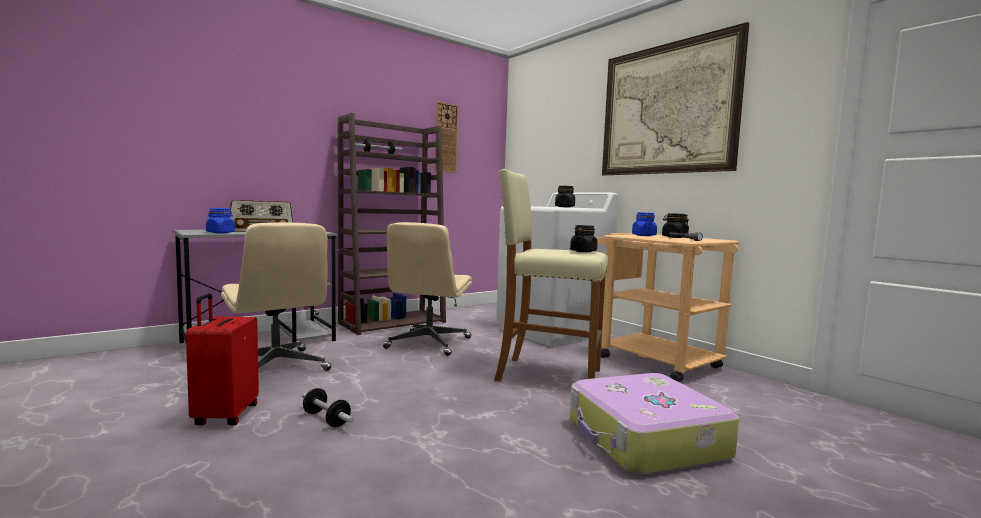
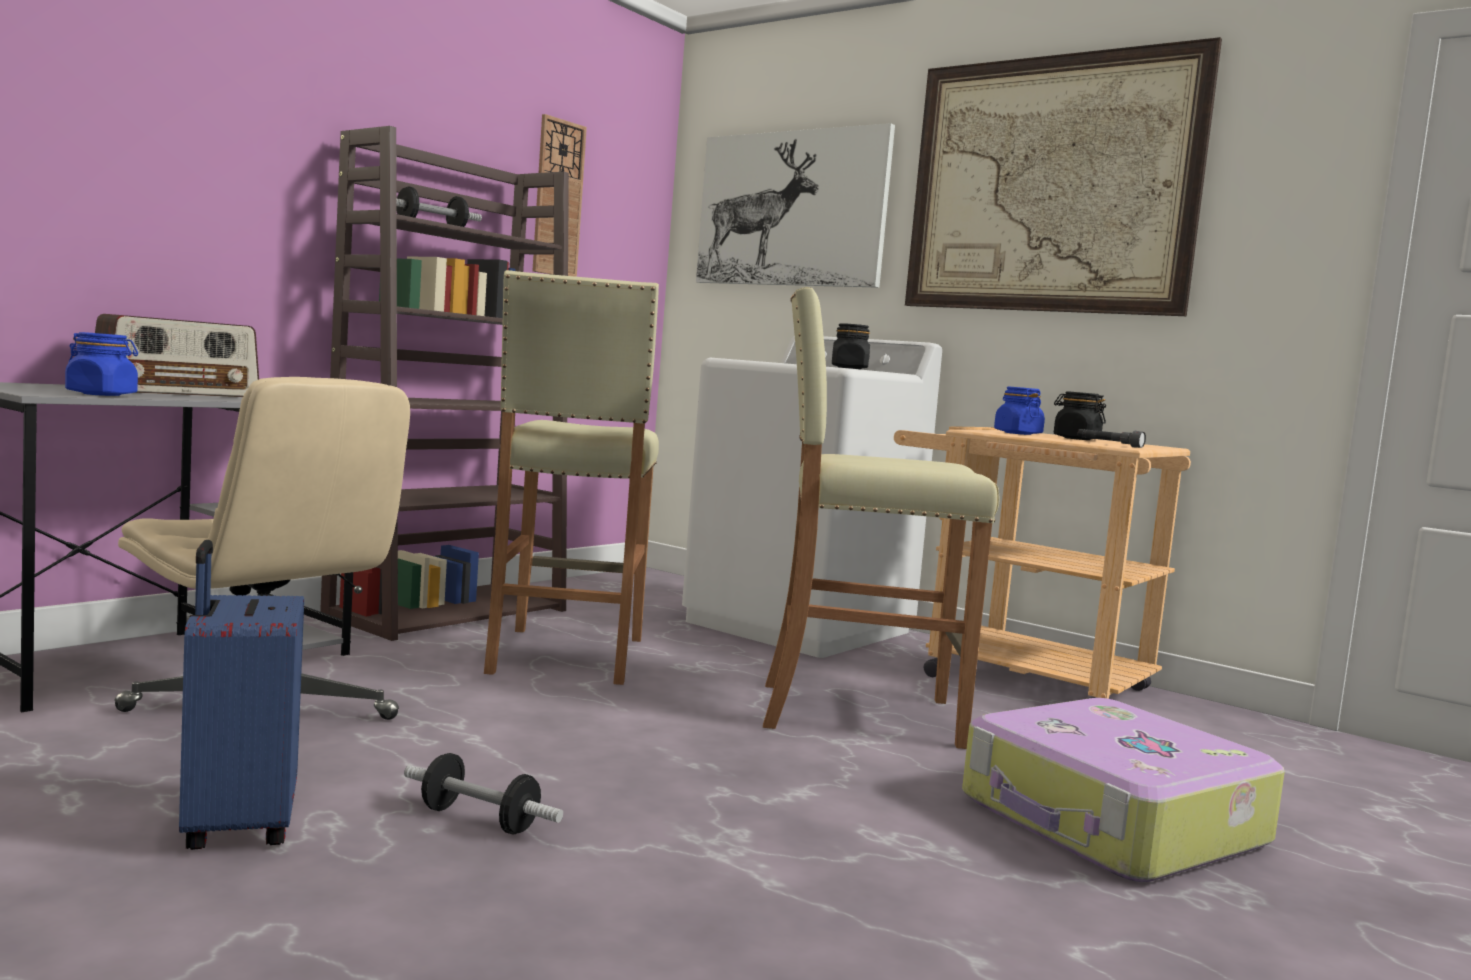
camera: 15 degrees left, 0 degrees up
(224, 416) = (236, 826): red suitcase -> blue suitcase
(428, 343) = (566, 656): beige office chair -> beige stool
(553, 133) = (791, 209): none -> picture
(583, 251) = (934, 462): black jar -> none

